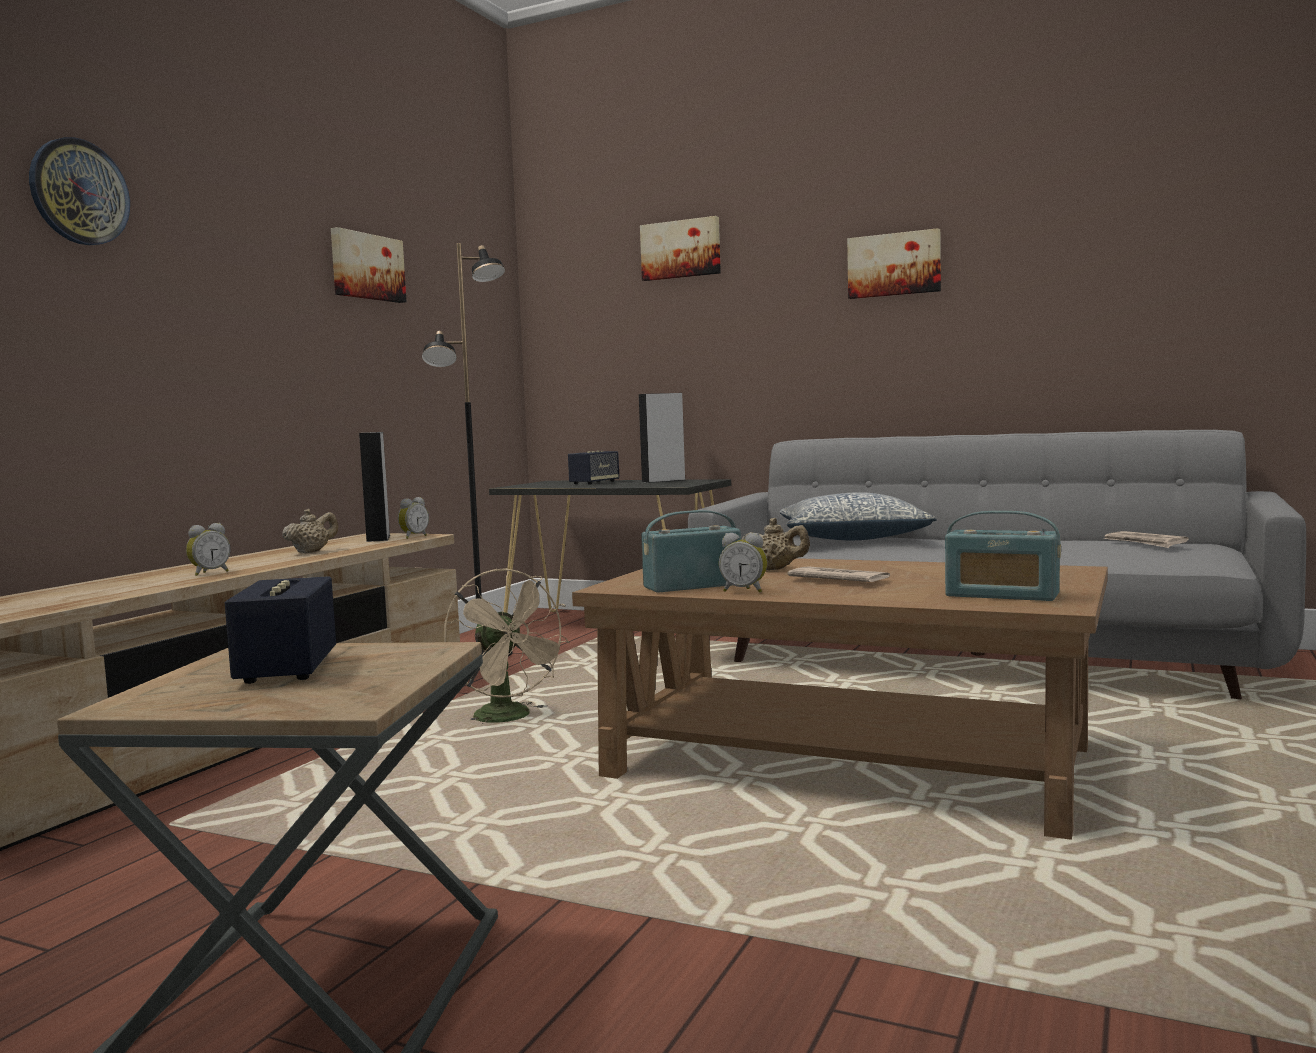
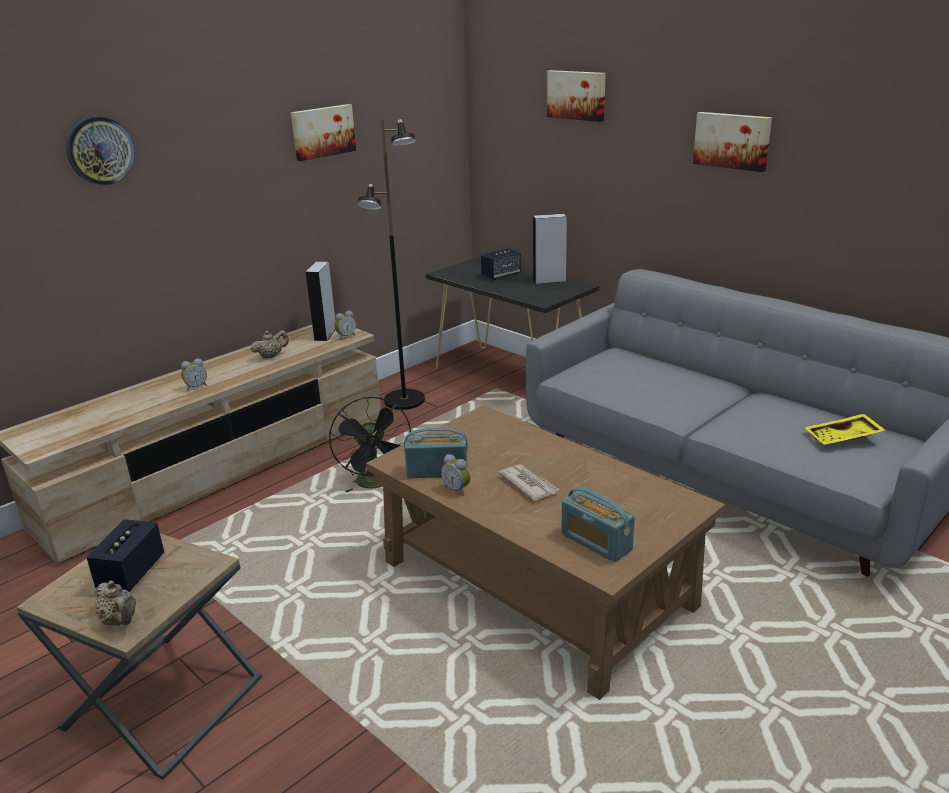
camera: 20 degrees right, 20 degrees up
(510, 718) = (377, 484): beige fan -> black fan
(775, 569) = (511, 452): beige teapot -> beige teapot (120, 621)
(853, 538) = (649, 374): pillow -> none
(1144, 543) = (843, 438): newspaper -> yellow tray

